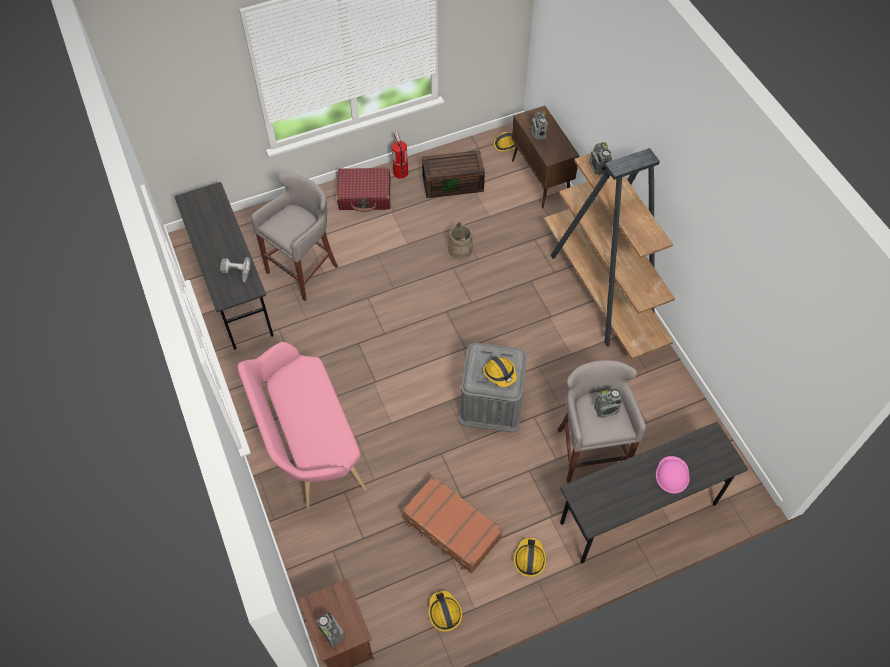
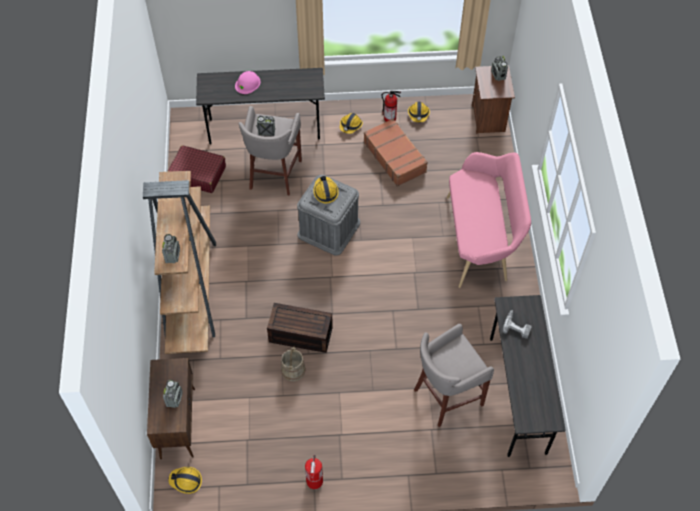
camera: 160 degrees left, 0 degrees up
(365, 195) = (361, 464): red suitcase -> red suitcase (197, 174)
(453, 183) = (265, 449): brown storage box -> brown storage box (299, 335)
(481, 591) = (390, 118): none -> fire extinguisher

